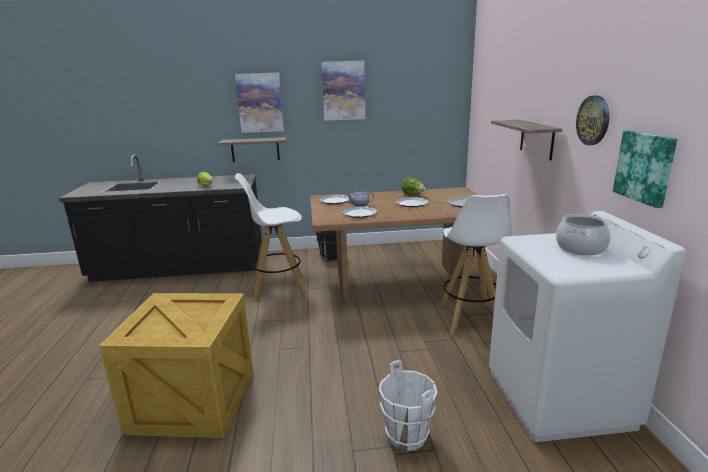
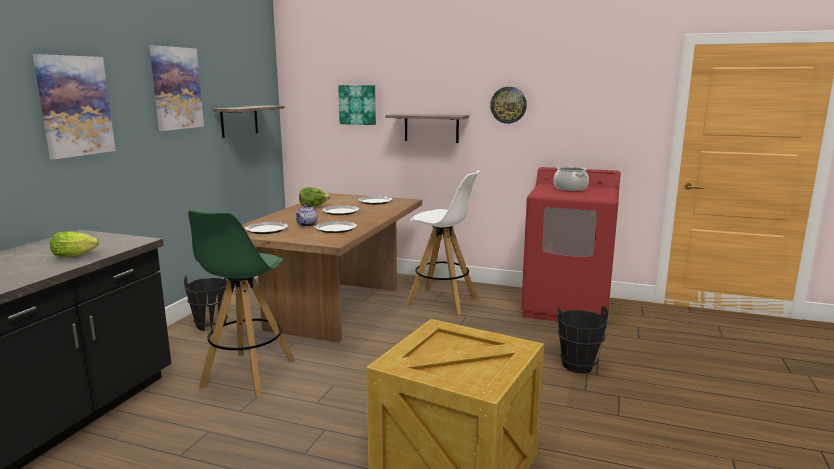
camera: 65 degrees left, 5 degrees down
(255, 149) = (73, 187): shelf -> shelf (239, 121)
(277, 289) = (247, 374): white stool -> green stool
(406, 436) = (578, 365): white bucket -> black bucket
(559, 399) = (567, 307): white washing machine -> red washing machine
(645, 167) = (569, 130): picture -> picture (358, 104)

